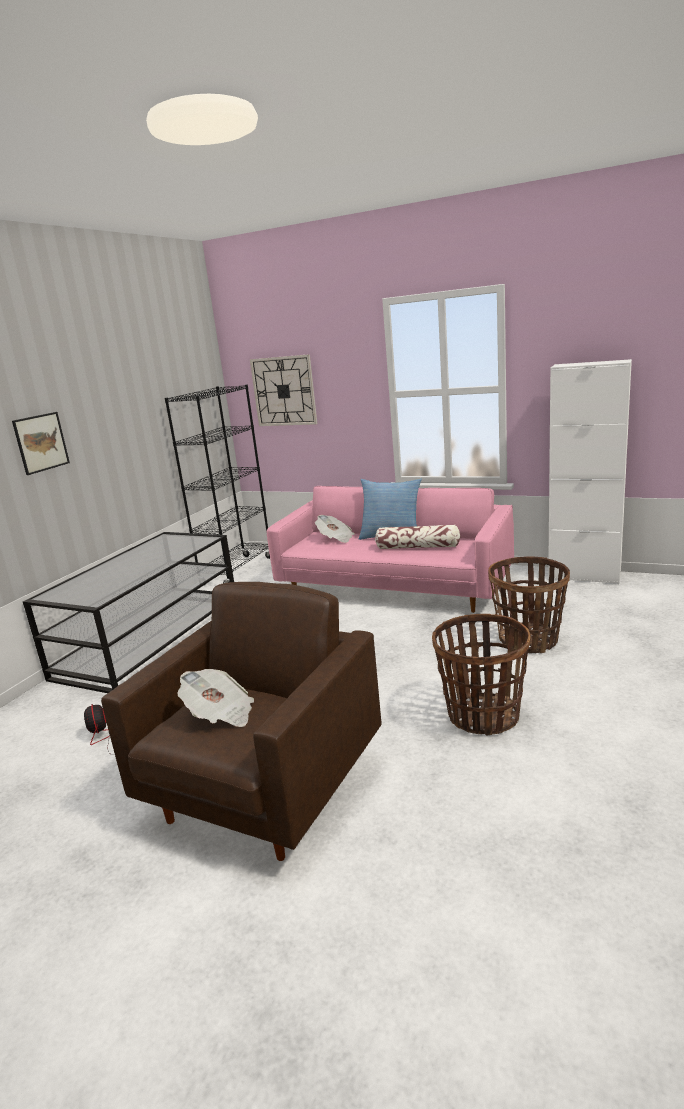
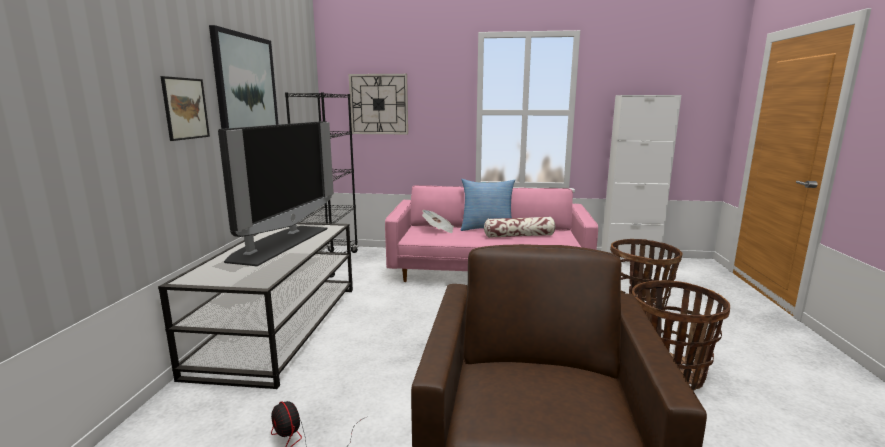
camera: 20 degrees left, 5 degrees down
(114, 406) = (246, 89): none -> picture
(144, 559) = (279, 243): none -> television
(220, 714) = (531, 393): newspaper -> none

